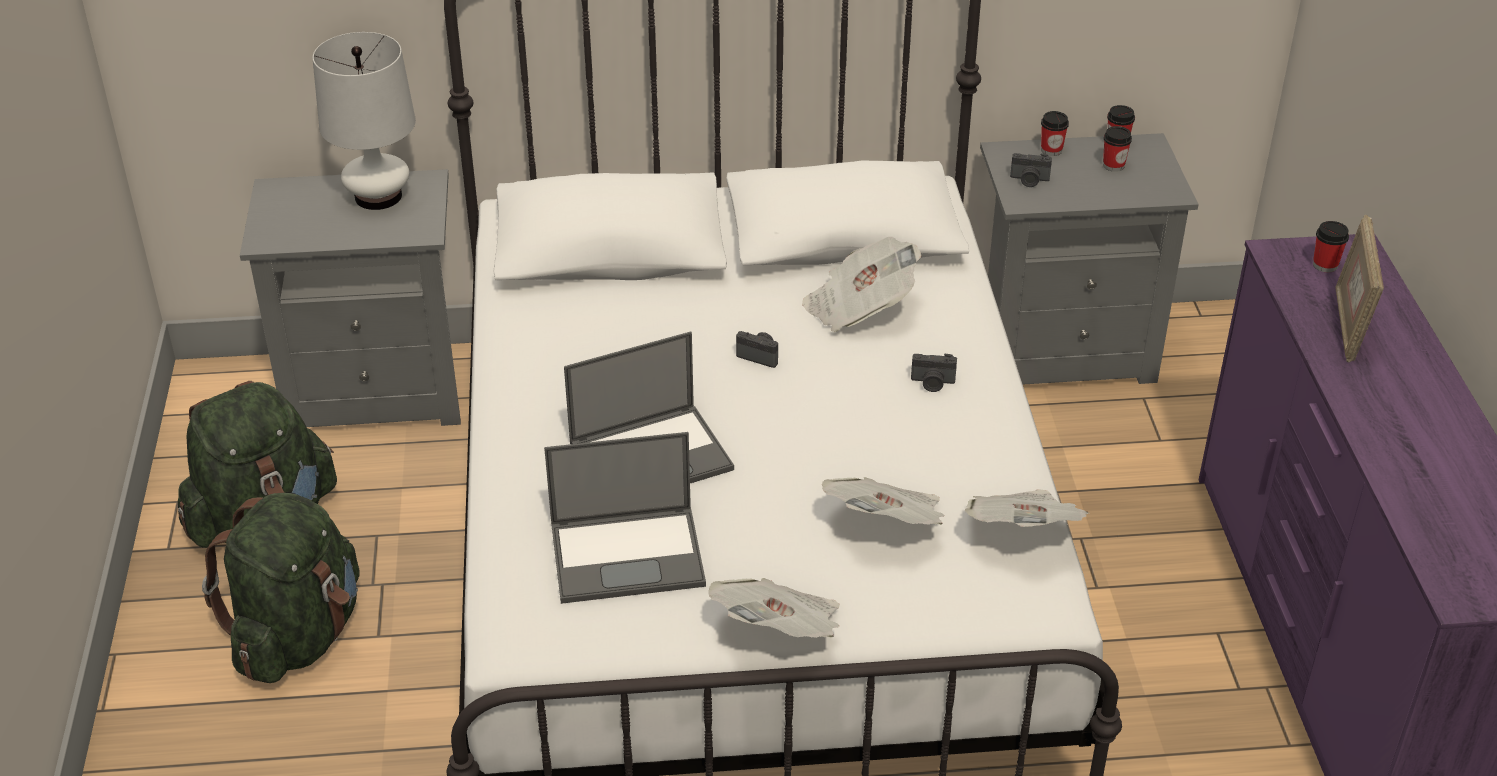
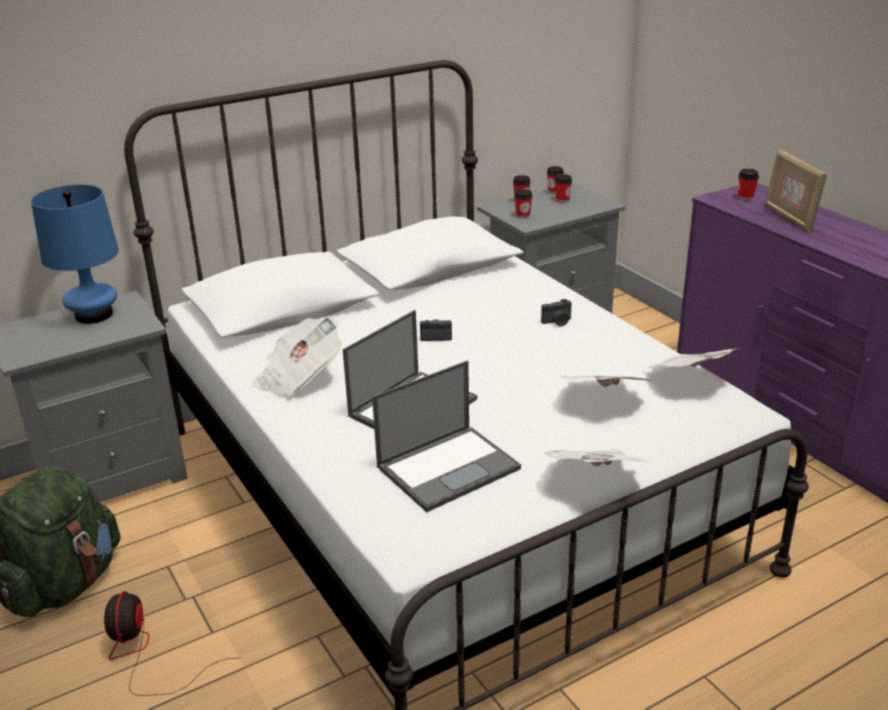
camera: 25 degrees left, 10 degrees down
(298, 636) = (145, 655): green backpack -> fan
(378, 196) = (94, 315): white table lamp -> blue table lamp
(859, 308) = (476, 298): newspaper -> newspaper (299, 377)
(1029, 180) = (523, 215): camera -> cup

